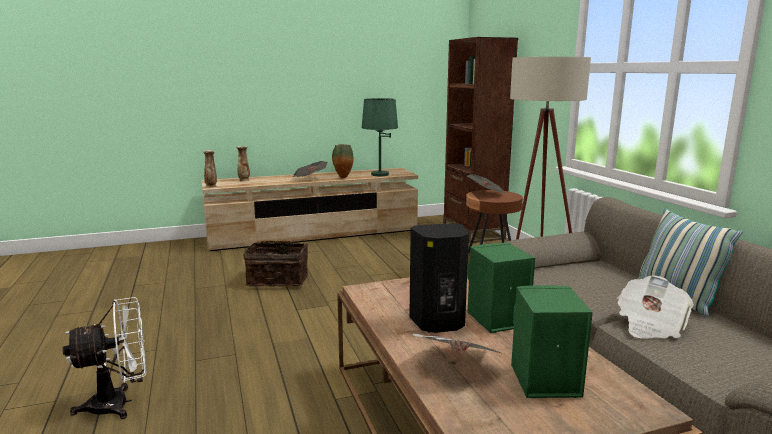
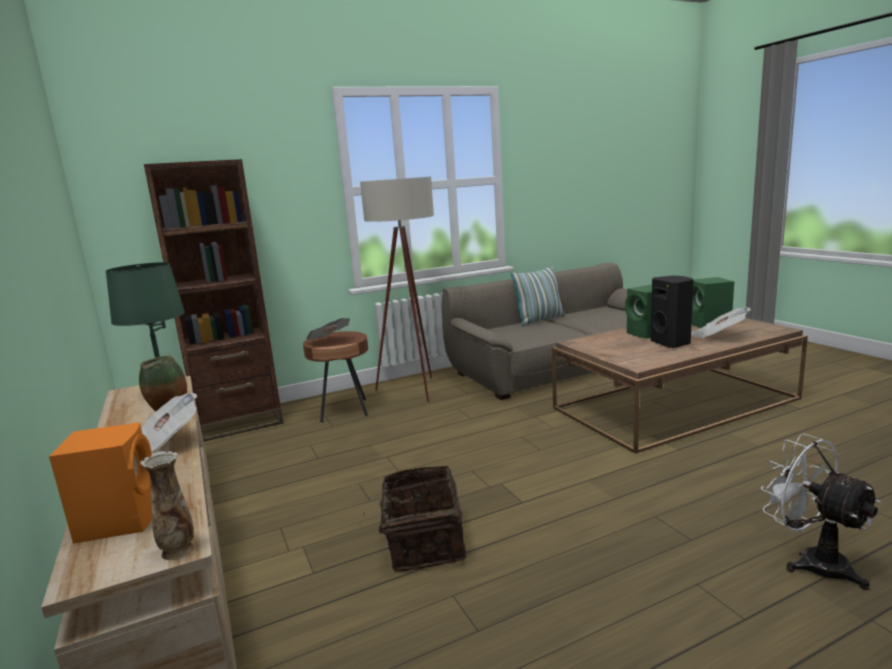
camera: 95 degrees left, 0 degrees up
(244, 180) = (120, 520): vase -> orange speaker
(650, 325) = (588, 324): newspaper -> none

